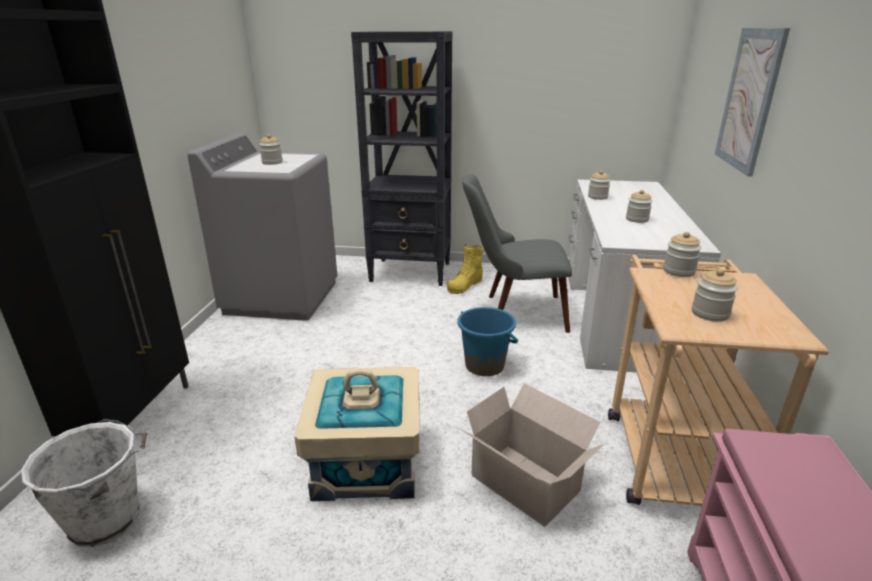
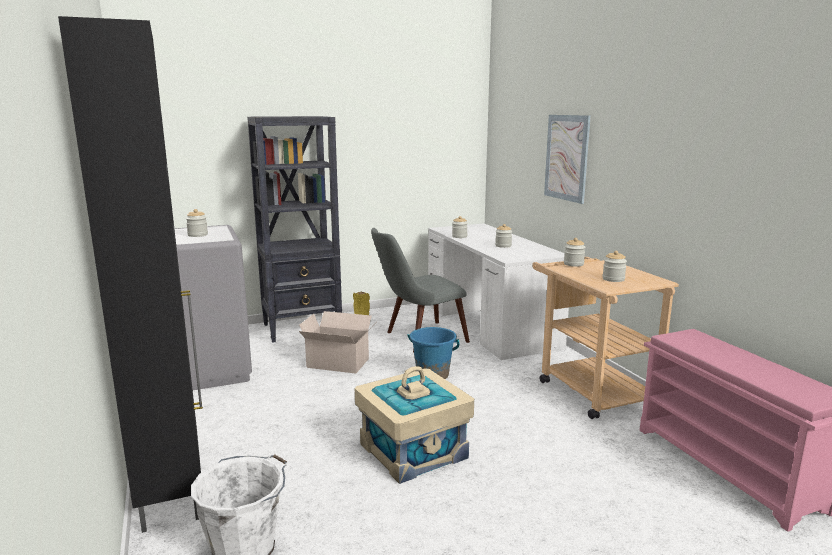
camera: 30 degrees left, 10 degrees down
(527, 485) = (529, 429): cardboard box -> cardboard box (339, 363)

